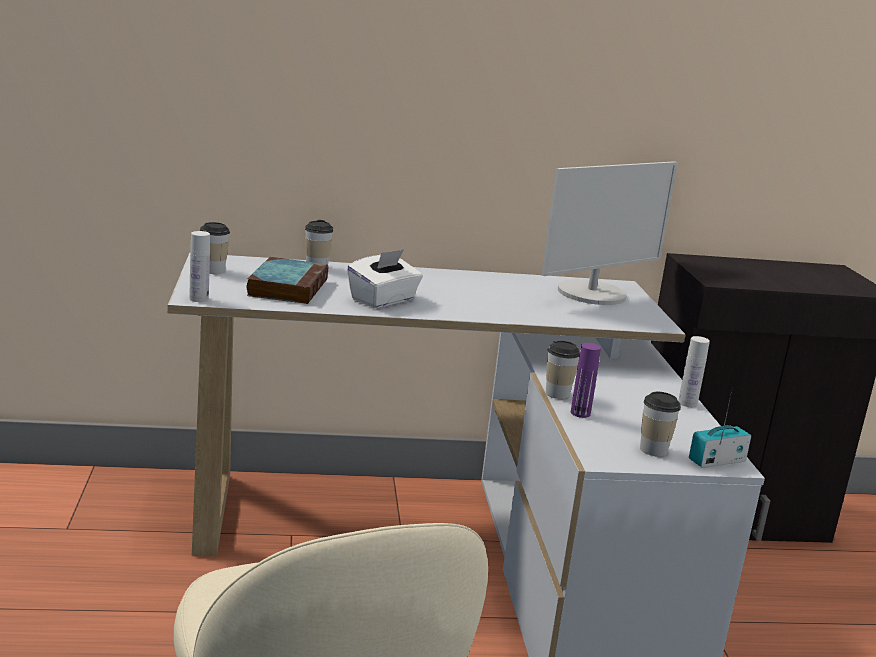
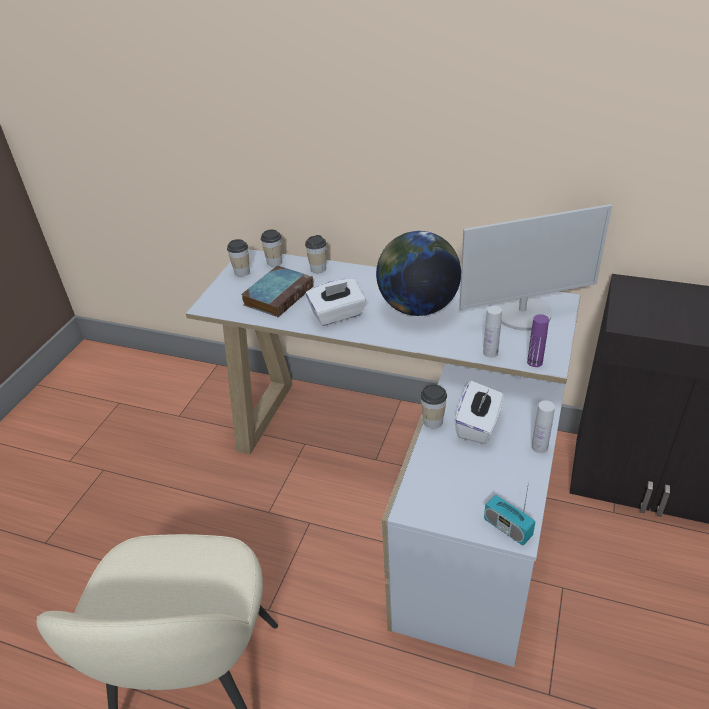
camera: 30 degrees right, 20 degrees up
(199, 299) = (208, 307): white bottle -> white bottle (490, 353)
(473, 292) = (417, 307): none -> globe
(580, 413) = (434, 448): purple bottle -> purple bottle (534, 362)
(609, 393) = (478, 425): none -> white tissue box
(653, 450) = (462, 504): cup -> cup (274, 262)
(716, 461) = (507, 528): radio -> radio turned 135 degrees counterclockwise

